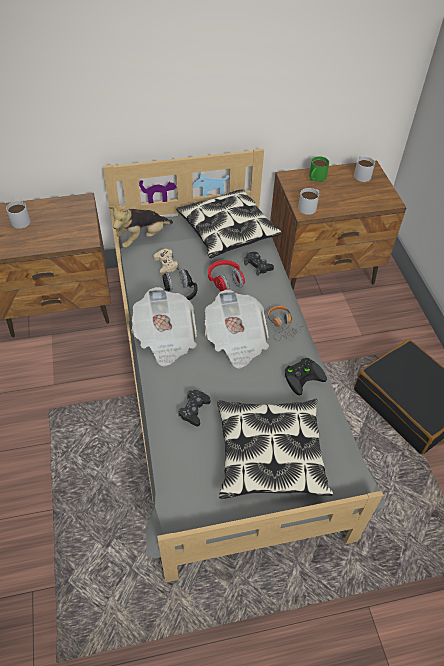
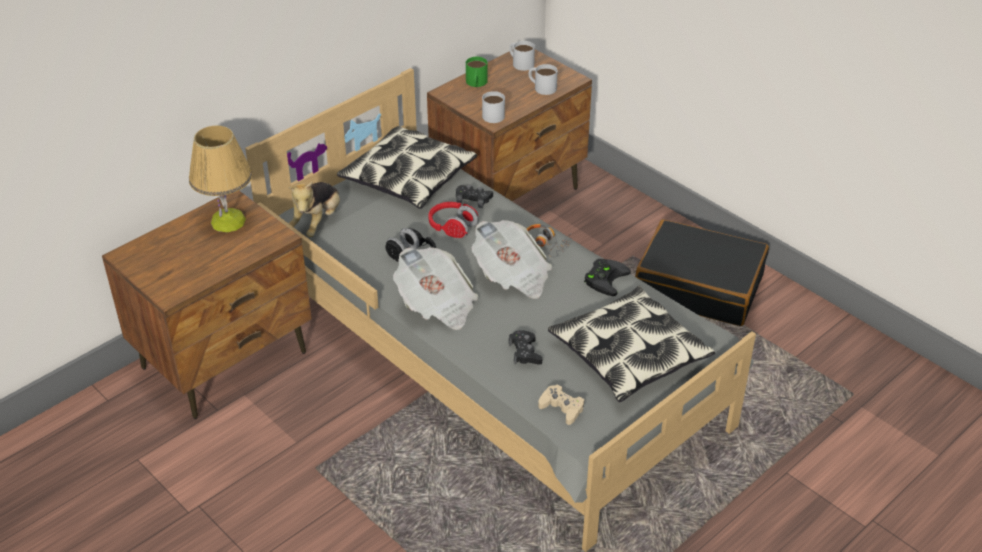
camera: 30 degrees left, 10 degrees down
(20, 219) = (174, 248): white mug -> white mug (541, 87)
(67, 214) = (228, 221): none -> table lamp
(166, 265) = (371, 237): beige game controller -> beige game controller (562, 408)

